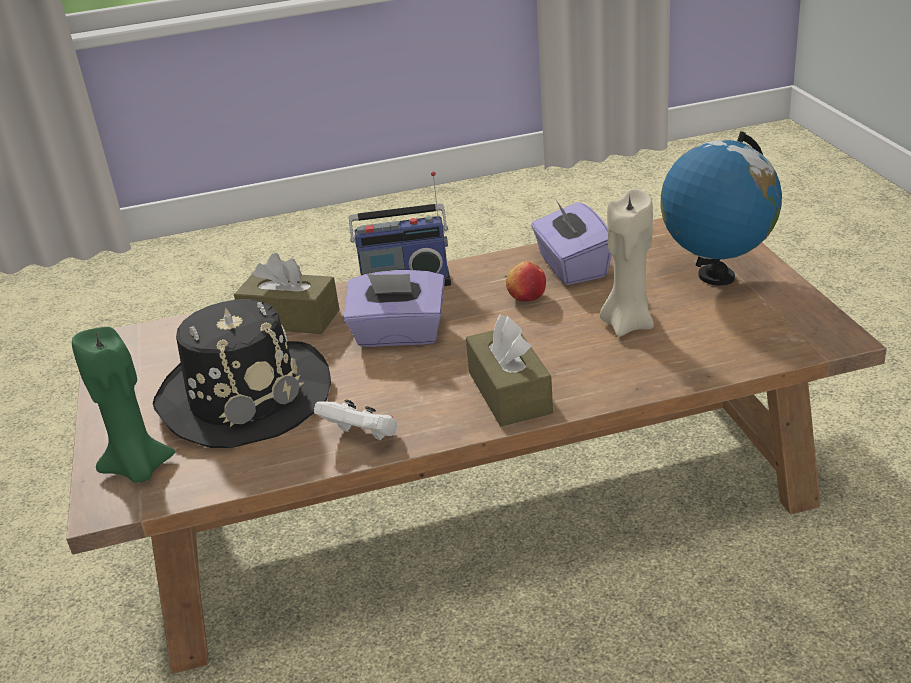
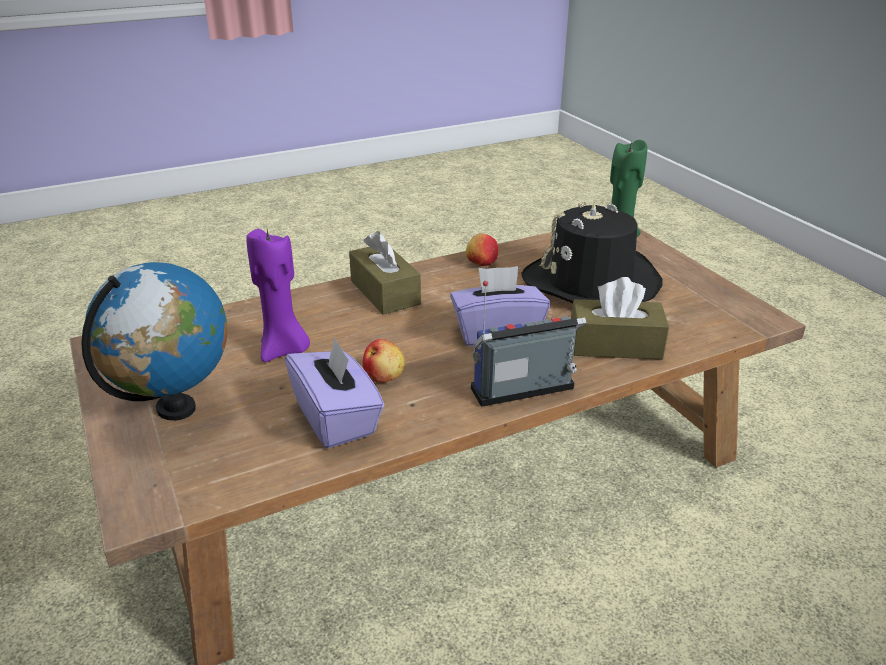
camera: 165 degrees right, 0 degrees up
(362, 437) = (481, 263): white game controller -> apple
(628, 324) = (284, 350): beige candle -> purple candle

